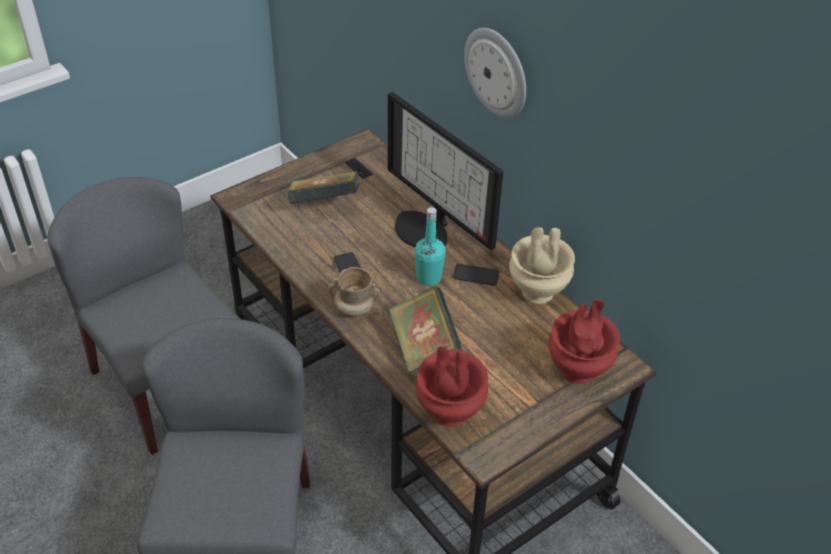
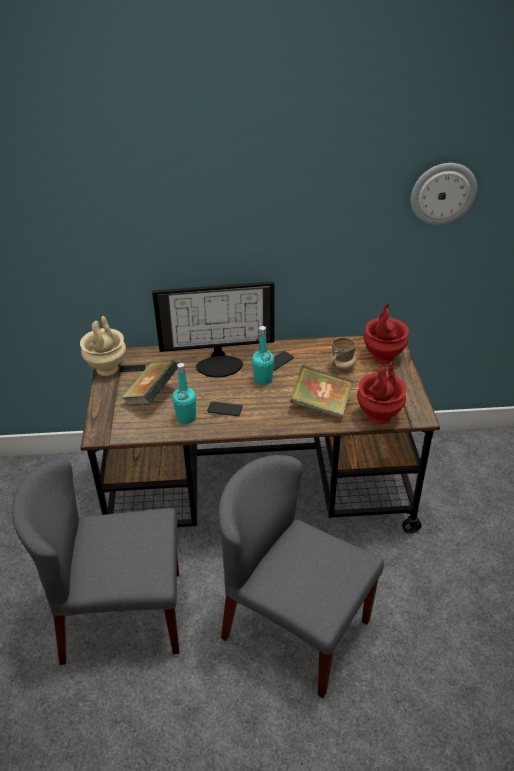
camera: 55 degrees left, 5 degrees down
(311, 246) = (186, 418): none -> turquoise bottle
(354, 309) = (262, 421): beige mug -> beige mug (342, 367)
(497, 72) = (227, 229): wall clock -> wall clock (443, 193)
(537, 292) = (313, 345): beige vase -> beige vase (107, 369)

